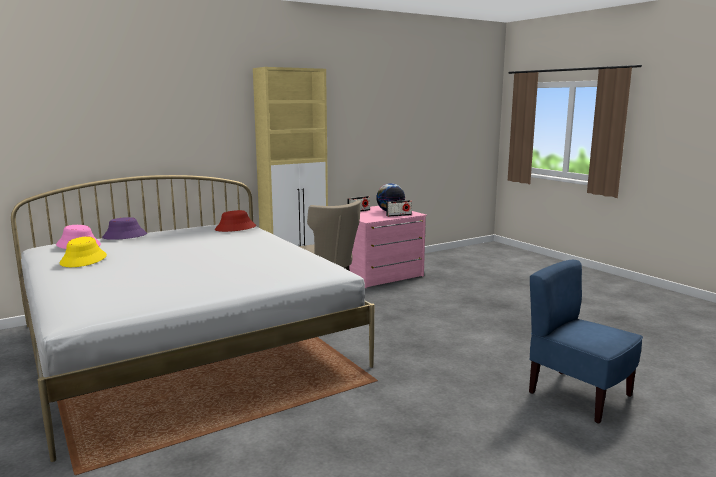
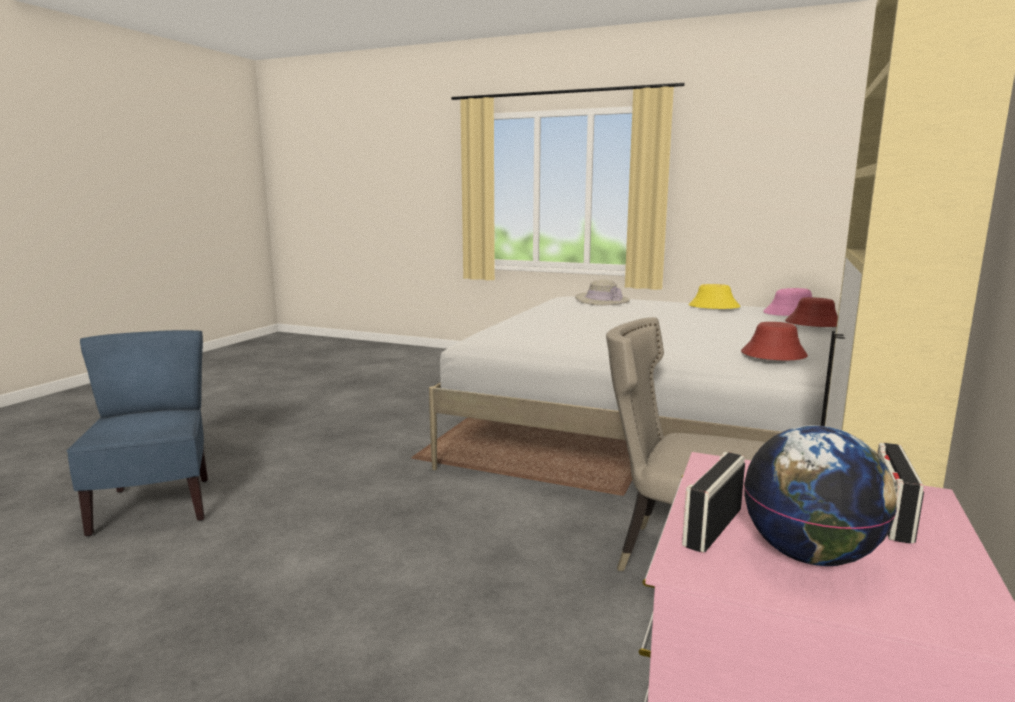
camera: 145 degrees right, 0 degrees up
(111, 287) = (602, 301): none -> beige hat
(124, 236) = (813, 324): purple hat -> red hat
(578, 395) = (155, 505): blue chair -> blue chair turned 120 degrees counterclockwise

